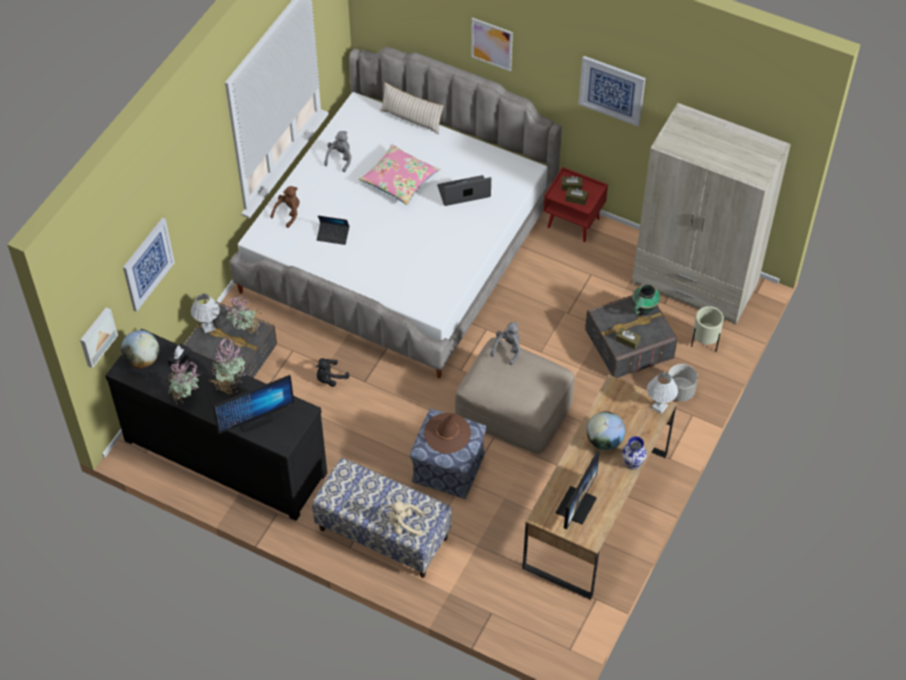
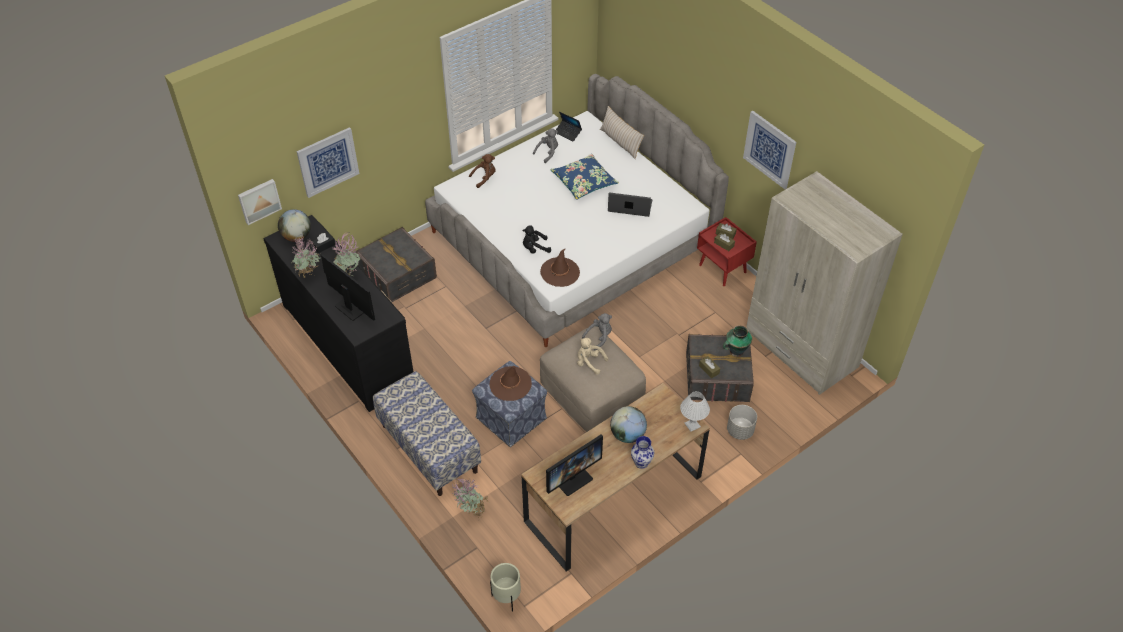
camera: 25 degrees right, 5 degrees down
(208, 327) = (384, 243): white table lamp -> none
(245, 332) = (409, 256): potted plant -> potted plant (471, 512)
(255, 420) = (349, 309): monitor -> monitor turned 135 degrees counterclockwise
(330, 378) = (461, 316): black plush toy -> black plush toy (535, 248)
(333, 235) = (508, 204): laptop -> laptop (568, 133)
(399, 180) = (584, 182): pink pillow -> blue pillow
(404, 525) = (432, 442): beige plush toy -> beige plush toy (589, 362)
(434, 293) = (560, 272): none -> brown hat
(491, 44) = (688, 87): picture -> none
(704, 344) = (783, 400): beige planter -> beige planter (507, 598)

